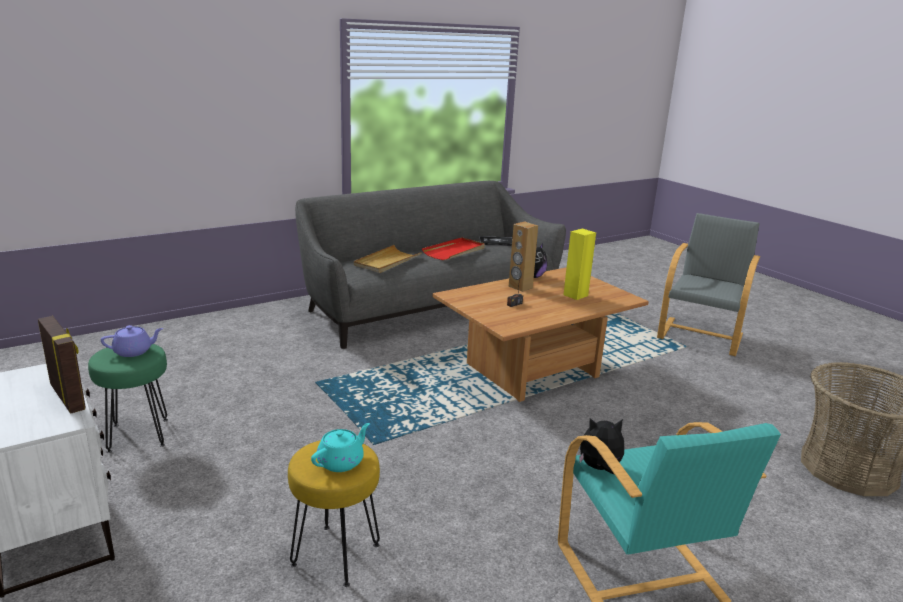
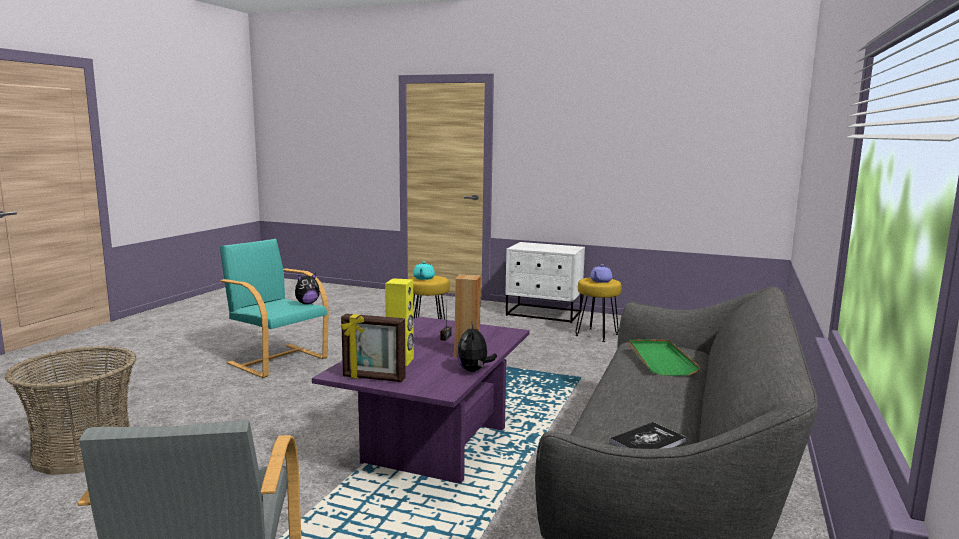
camera: 145 degrees right, 10 degrees down
(69, 397) = (536, 249): picture frame -> picture frame (373, 378)
(137, 435) = (597, 335): green stool -> yellow stool
(387, 261) = (660, 360): beige tray -> green tray
(454, 251) = (645, 398): red tray -> none
(533, 372) = (433, 443): brown coffee table -> purple coffee table

